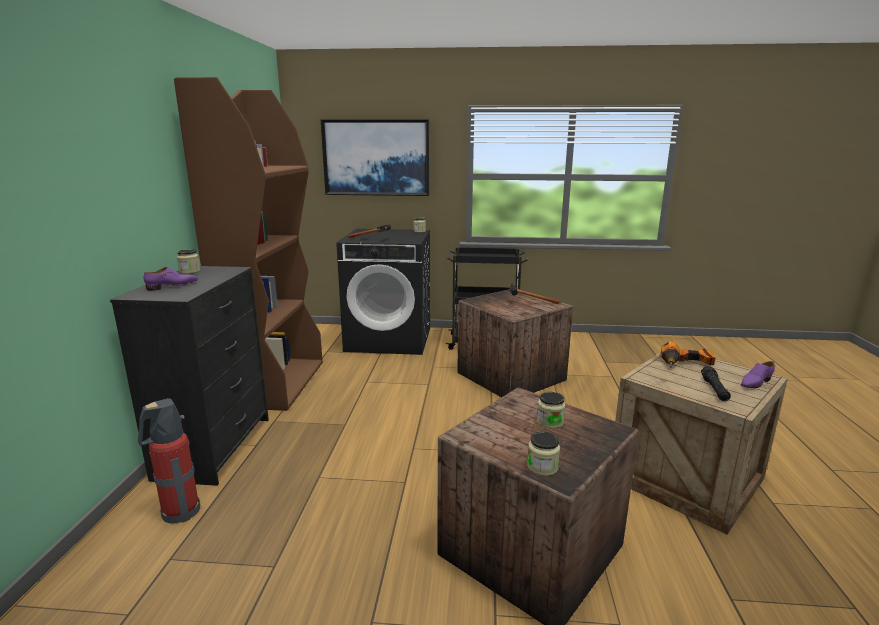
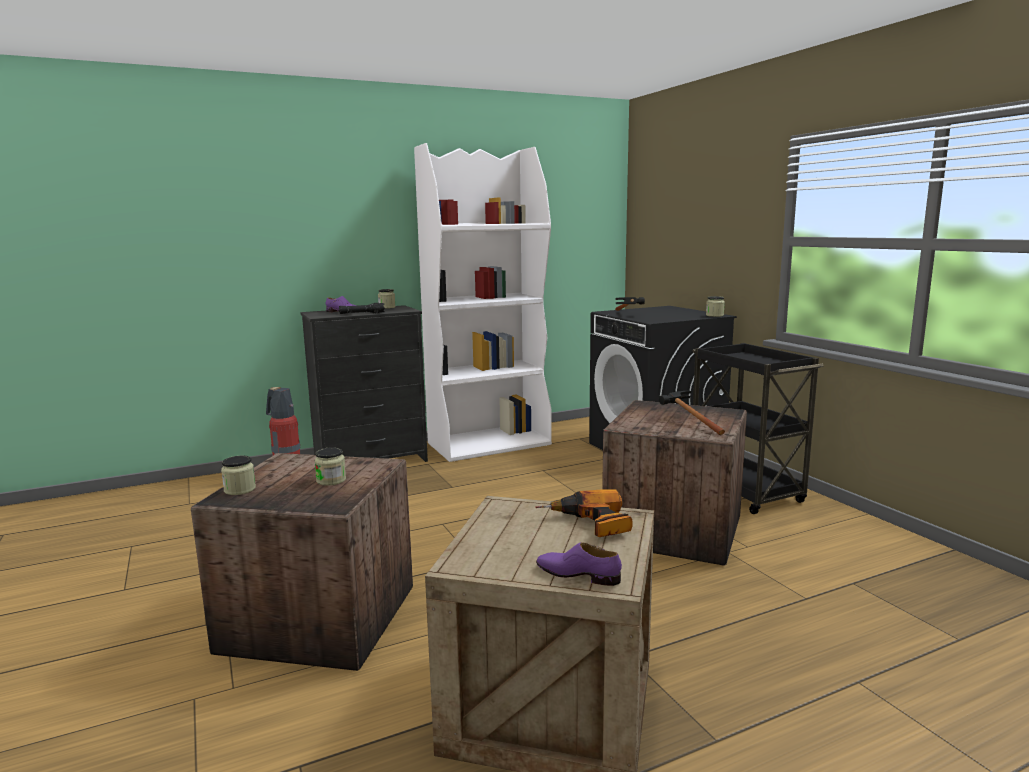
camera: 60 degrees right, 5 degrees down
(276, 383) = (489, 443): brown bookcase -> white bookcase
(376, 158) = (694, 216): picture -> none
(714, 389) = (512, 547): black flashlight -> black flashlight (362, 313)

